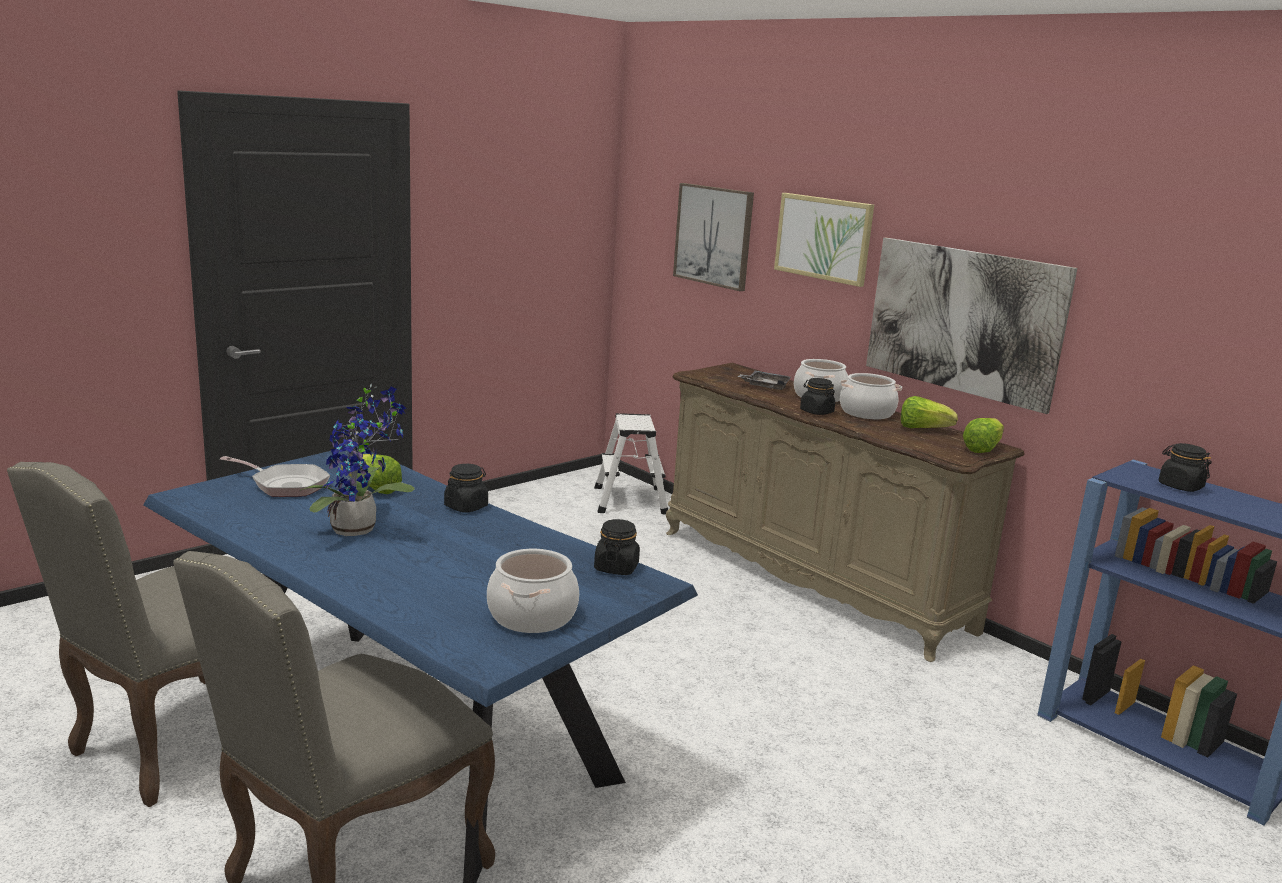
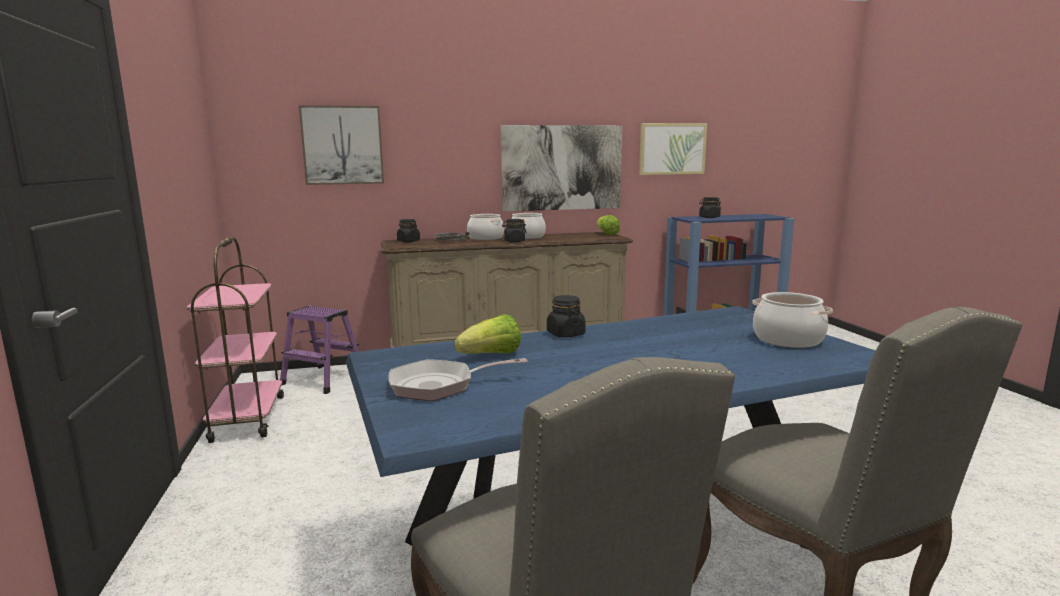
camera: 60 degrees left, 5 degrees down
(285, 485) = (439, 386): frying pan -> frying pan turned 150 degrees counterclockwise
(360, 529) = (593, 368): potted plant -> none
(512, 501) = (247, 419): none -> pink cart
(616, 567) = (708, 315): black jar -> black jar (408, 241)
(630, 500) = (323, 379): white step ladder -> purple step ladder
(823, 238) = (450, 132): picture -> picture (672, 149)
(922, 429) = (565, 235): lettuce -> none

